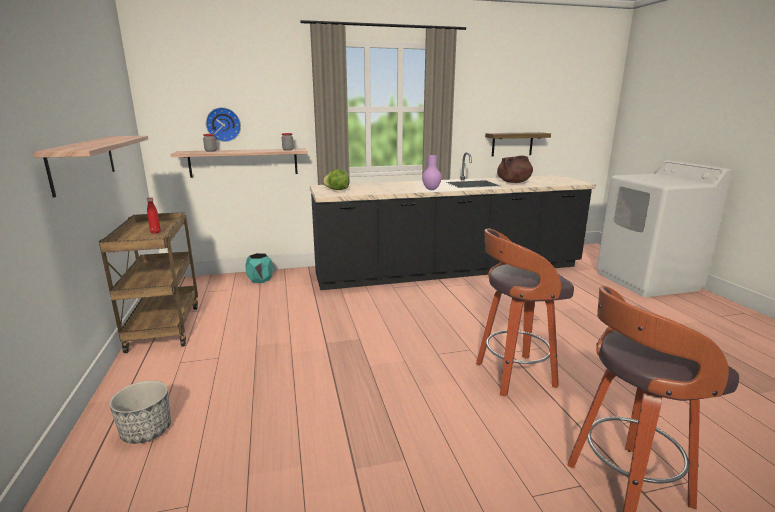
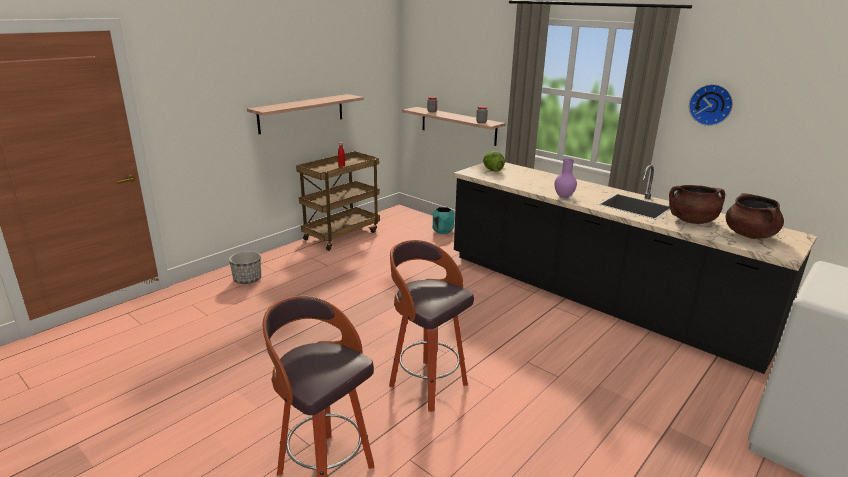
camera: 55 degrees right, 5 degrees up
(223, 124) = (448, 90): wall clock -> wall clock (711, 104)
(512, 144) = (757, 170): shelf -> none
(547, 180) = (749, 235): none -> brown cooking pot

